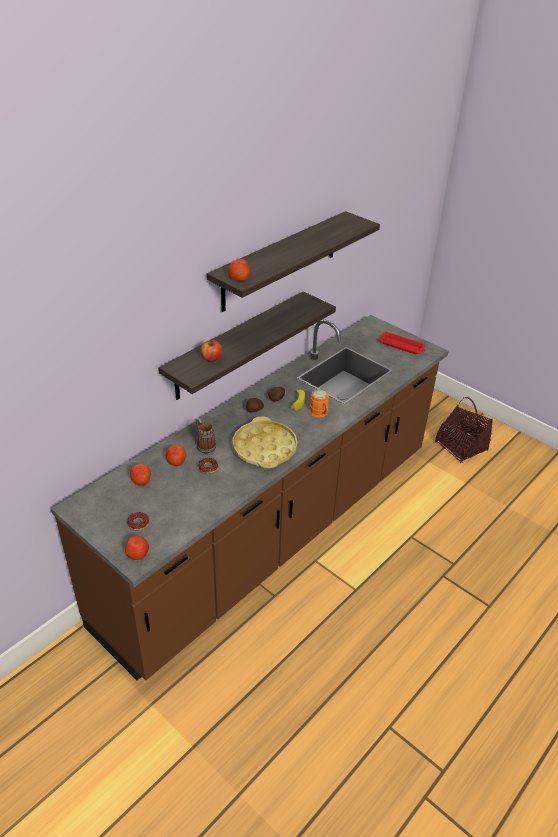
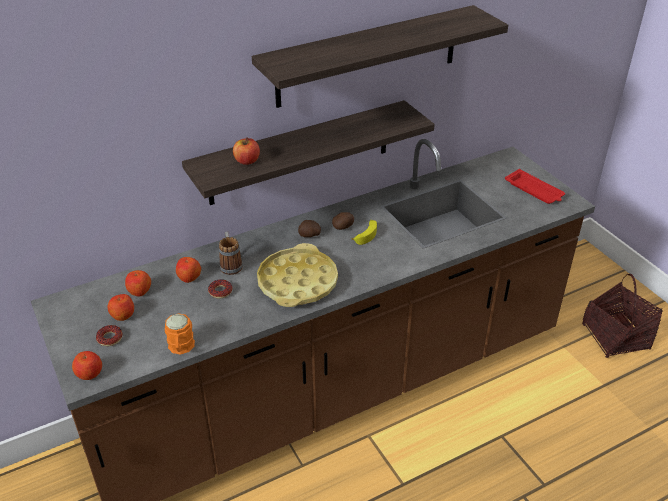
camera: 20 degrees right, 0 degrees up
(239, 278) = (284, 66): apple -> apple (123, 315)
(320, 413) = (386, 254): orange mug -> orange mug (181, 348)

